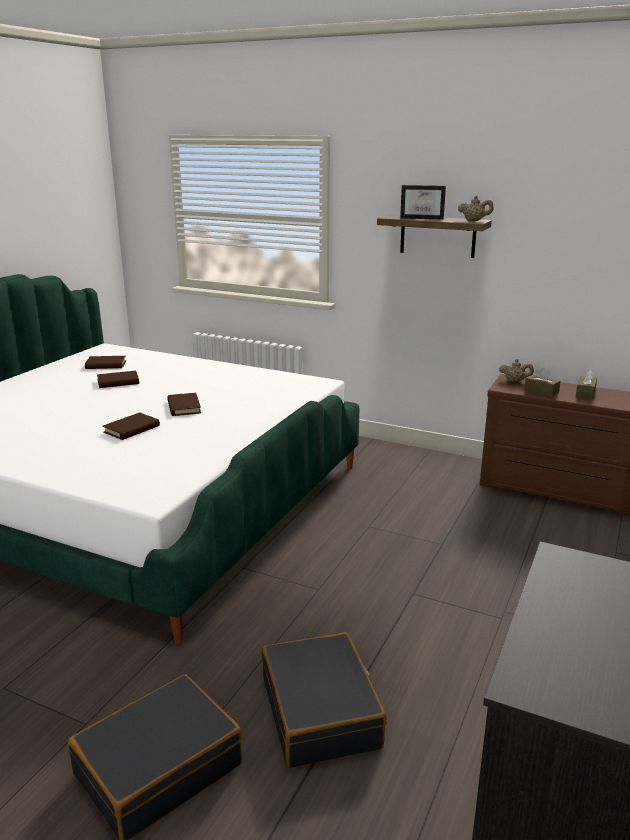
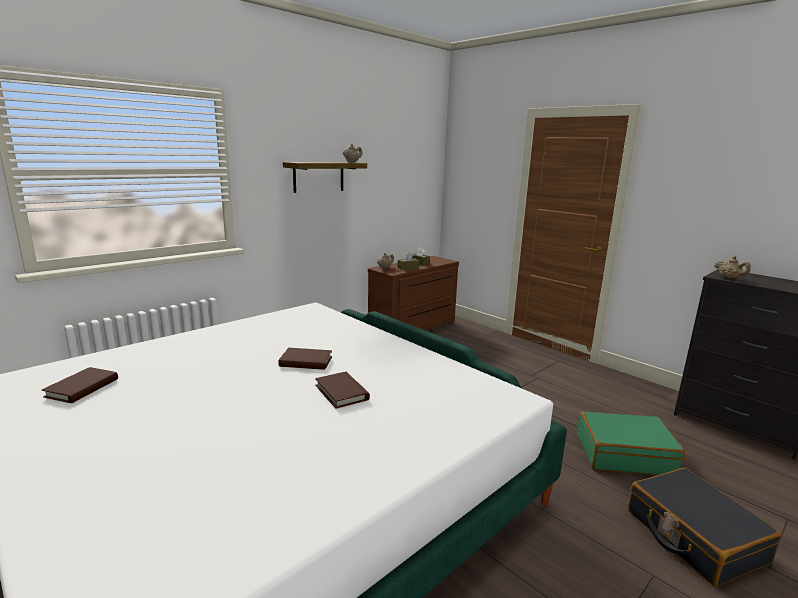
camera: 70 degrees left, 5 degrees down
(118, 382) = (171, 386): brown book -> none
(321, 712) = (624, 454): black suitcase -> green suitcase
(423, 218) = (320, 162): picture frame -> none
(556, 568) = (729, 278): none -> beige teapot

